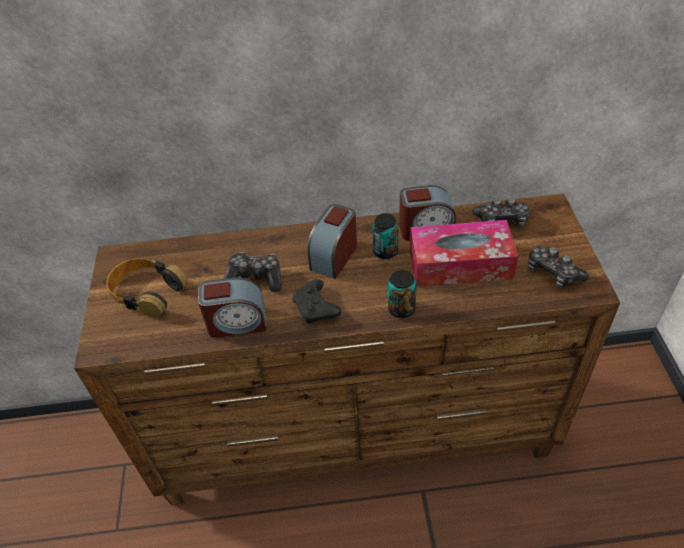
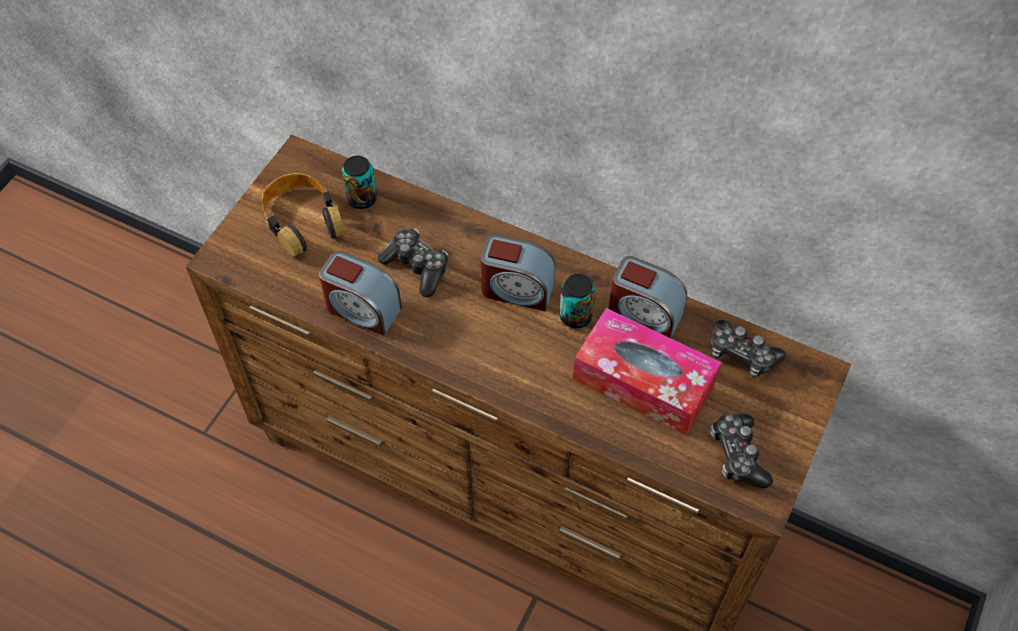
camera: 30 degrees right, 10 degrees up
(316, 309) = (450, 341): black game controller -> none
(334, 256) = (517, 289): alarm clock -> alarm clock turned 135 degrees counterclockwise
(401, 309) = (535, 395): can -> can (362, 199)

